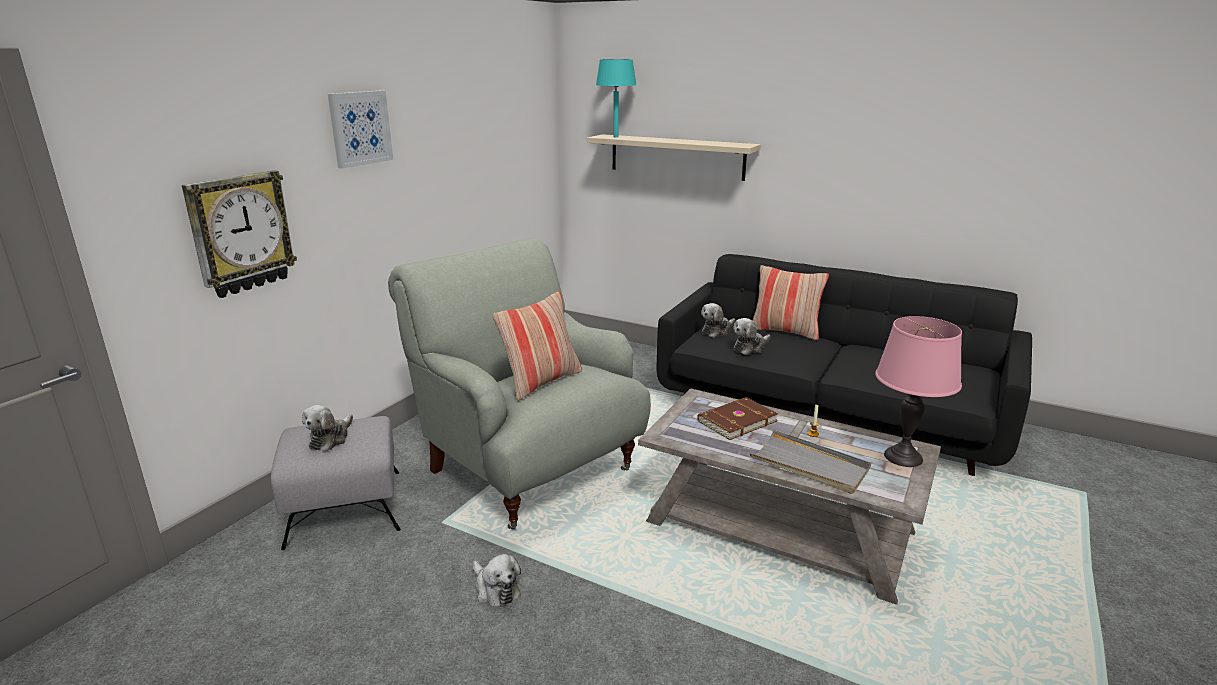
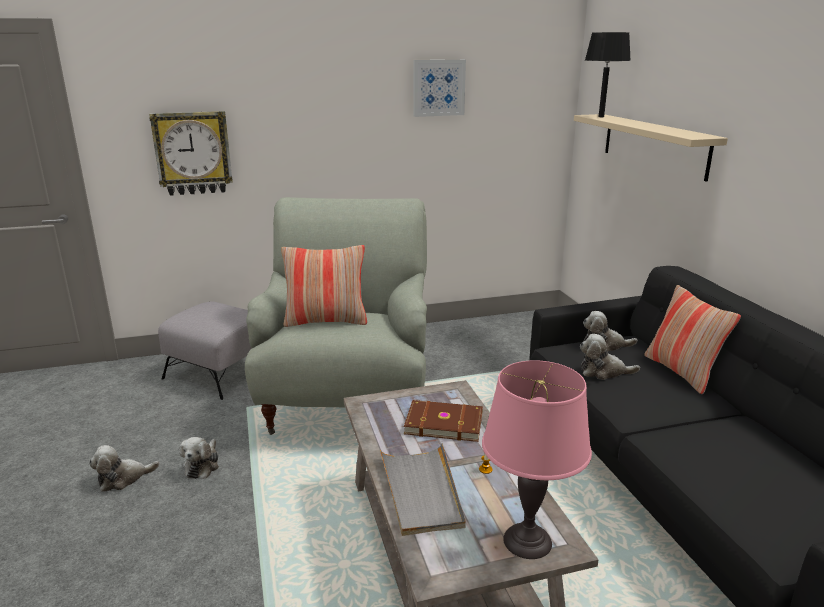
camera: 45 degrees right, 0 degrees up
(330, 438) = (210, 315): plush toy -> plush toy (123, 478)
(360, 128) = (311, 86): picture -> picture (438, 88)
(615, 137) = (601, 117): turquoise table lamp -> black table lamp

